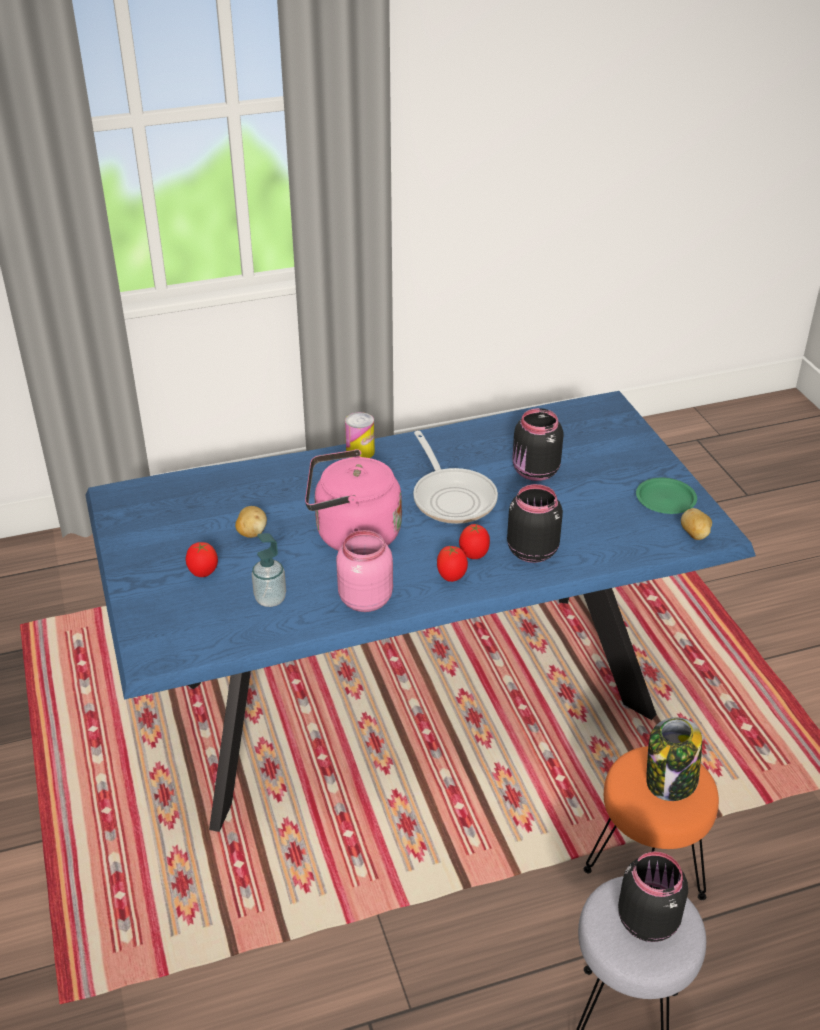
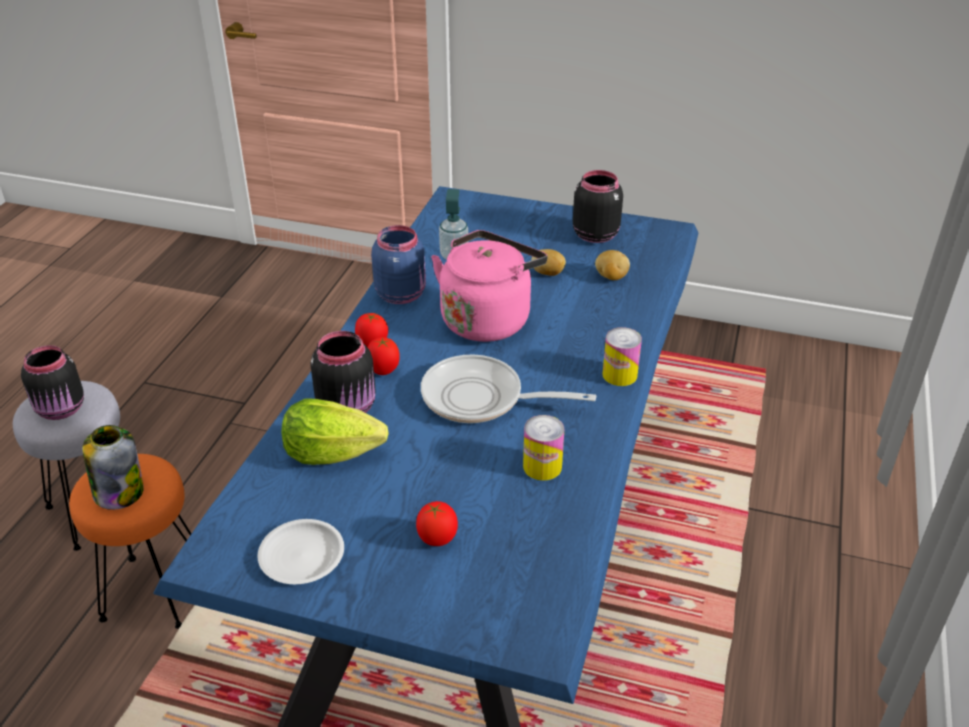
camera: 125 degrees right, 0 degrees up
(203, 573) = (519, 239): tomato -> tomato (437, 540)
(363, 600) = (401, 294): pink jar -> blue jar
(487, 448) = (542, 466): none -> can
(534, 472) = (462, 479): black jar -> black jar (594, 234)
(580, 534) = (331, 453): none -> lettuce
(665, 500) = (302, 555): green plate -> white plate
(695, 535) = (226, 538): potato -> potato (611, 277)

